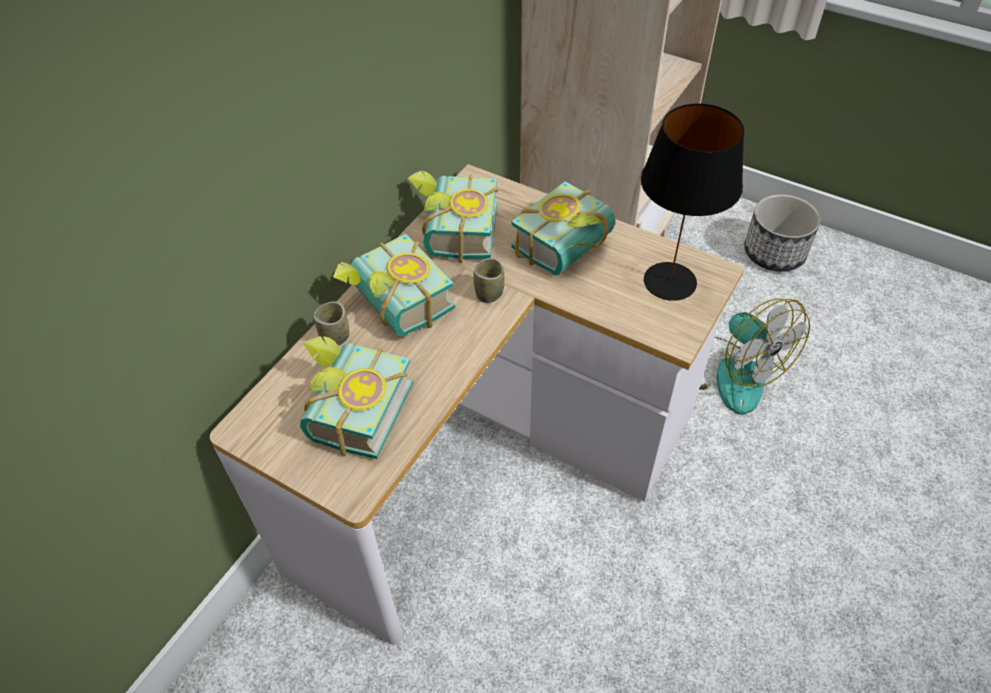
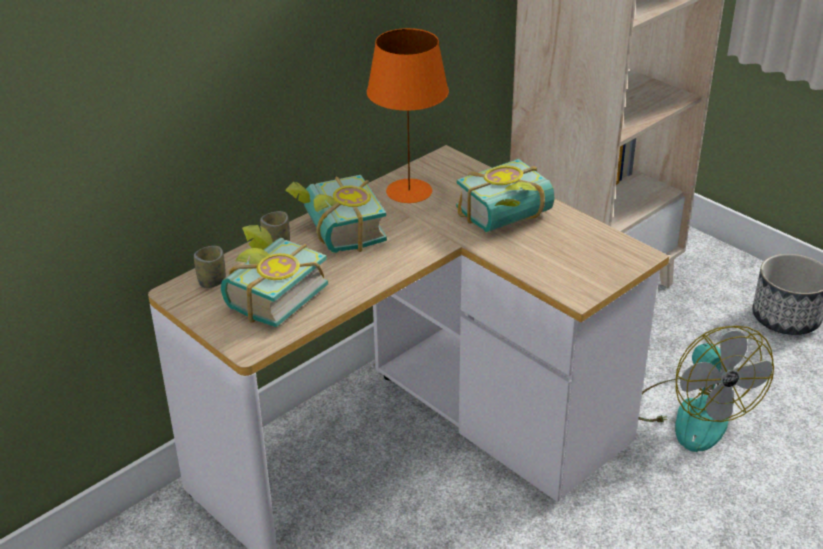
camera: 15 degrees right, 15 degrees down
(453, 232) = (409, 191): book -> orange table lamp
(489, 293) = (422, 237): cup -> cup (212, 281)
(671, 282) = (592, 255): black table lamp -> none

